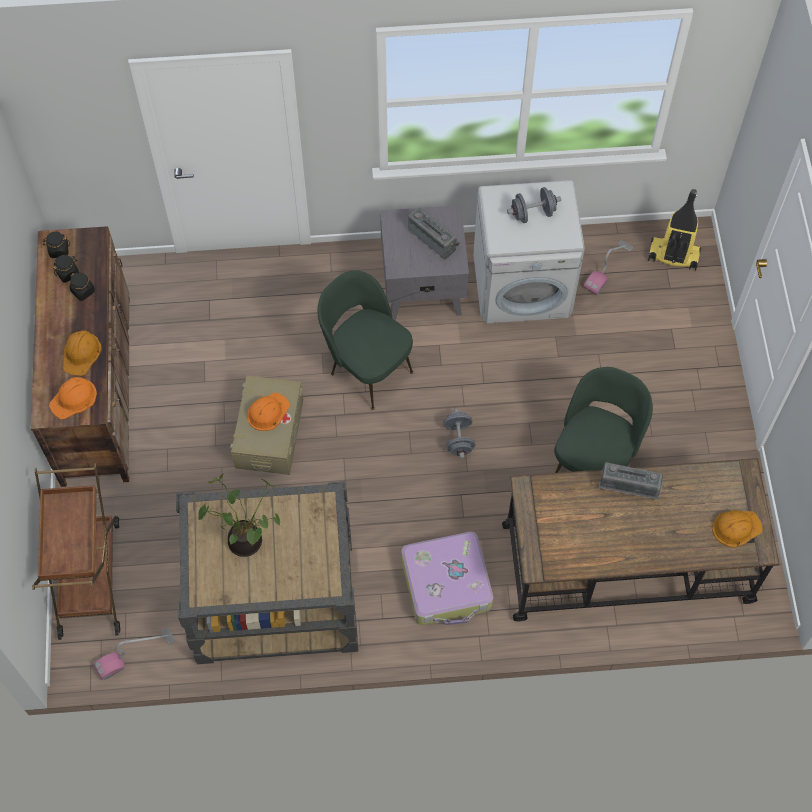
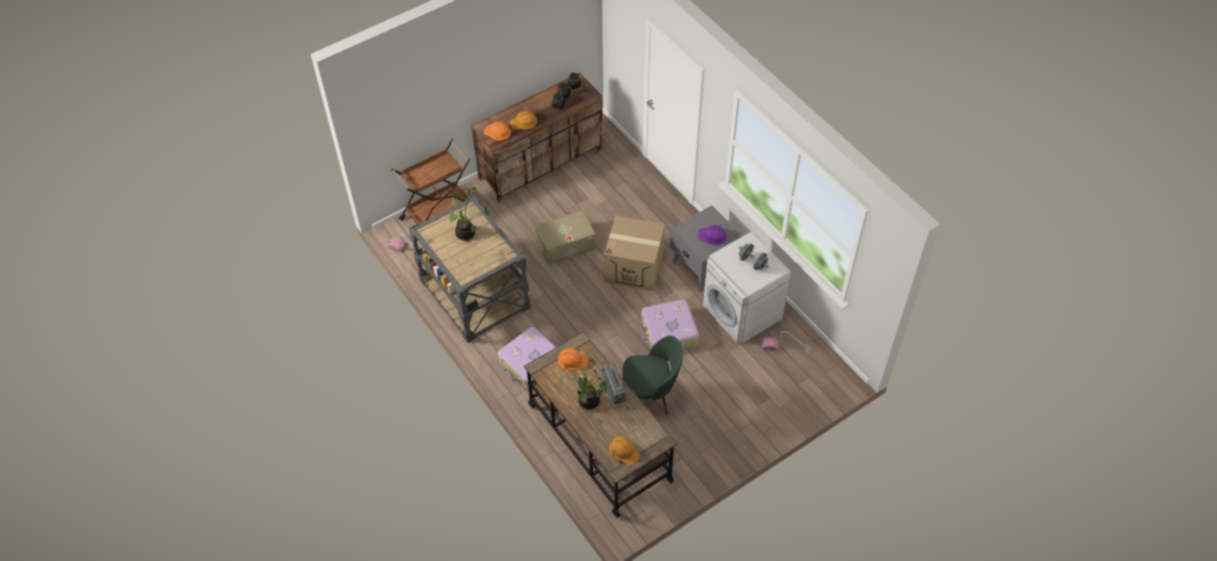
camera: 60 degrees right, 10 degrees down
(267, 412) = (567, 229): orange hard hat -> orange hard hat (572, 360)
(367, 369) = (634, 267): green chair -> cardboard box
(434, 238) = (712, 236): radio -> purple hard hat
(458, 440) = (620, 328): grey dumbbell -> none
(501, 386) = (668, 332): none -> suitcase
(632, 532) = (587, 402): none -> potted plant
(672, 256) = (820, 376): vacuum cleaner -> none

